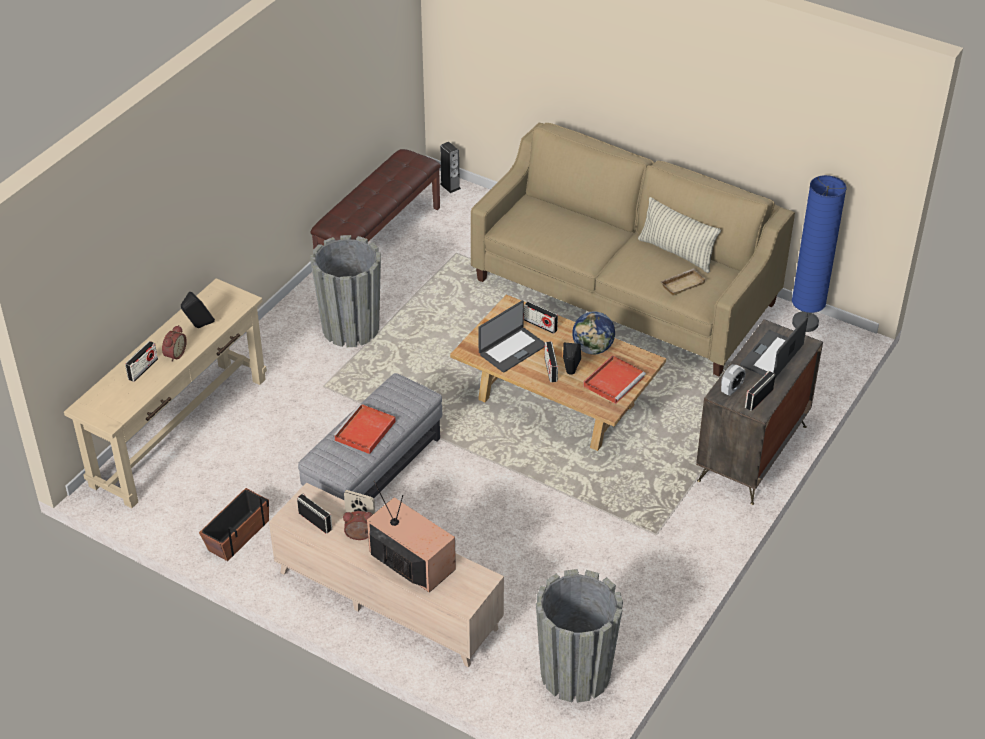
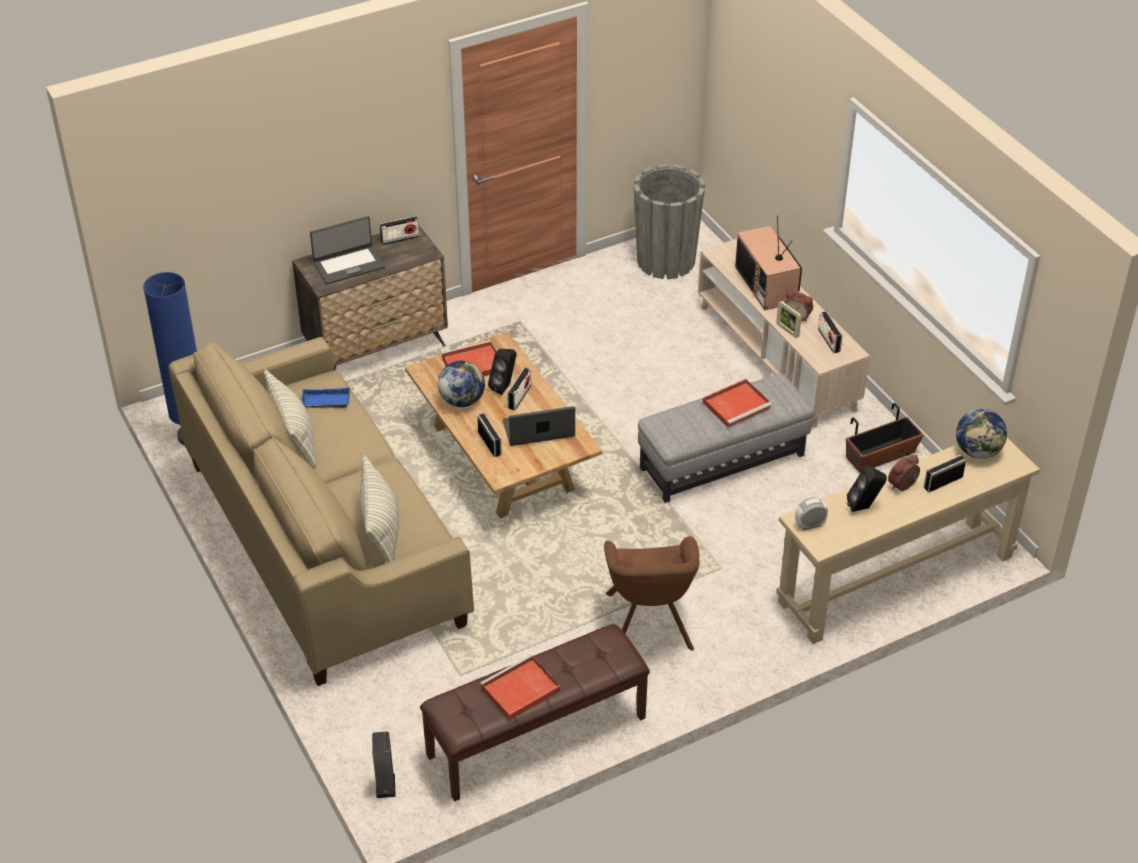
camera: 150 degrees left, 0 degrees up
(122, 406) = (978, 451): none -> globe
(351, 328) = (649, 625): grey planter -> brown armchair
(382, 183) = (519, 690): none -> red tray
(550, 220) = (381, 531): none -> pillow
(682, 284) = (325, 402): beige tray -> blue tray
(731, 389) = (414, 253): alarm clock -> alarm clock (810, 525)

